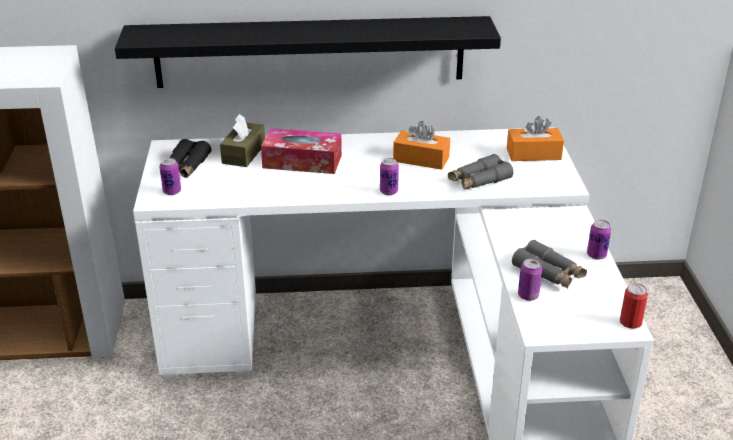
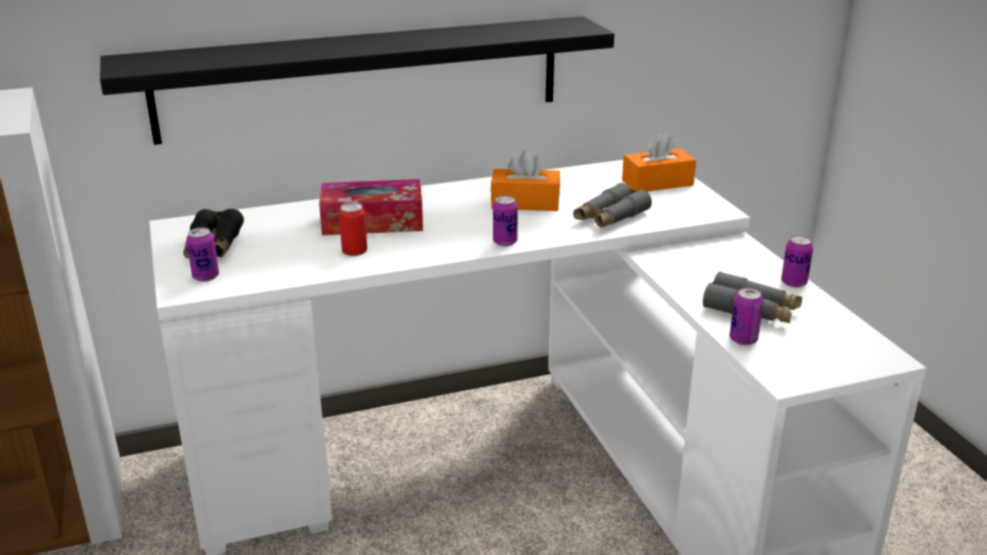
camera: 15 degrees left, 5 degrees down
(244, 153) = (288, 222): brown tissue box -> none
(630, 322) = (885, 351): can -> can (354, 250)

